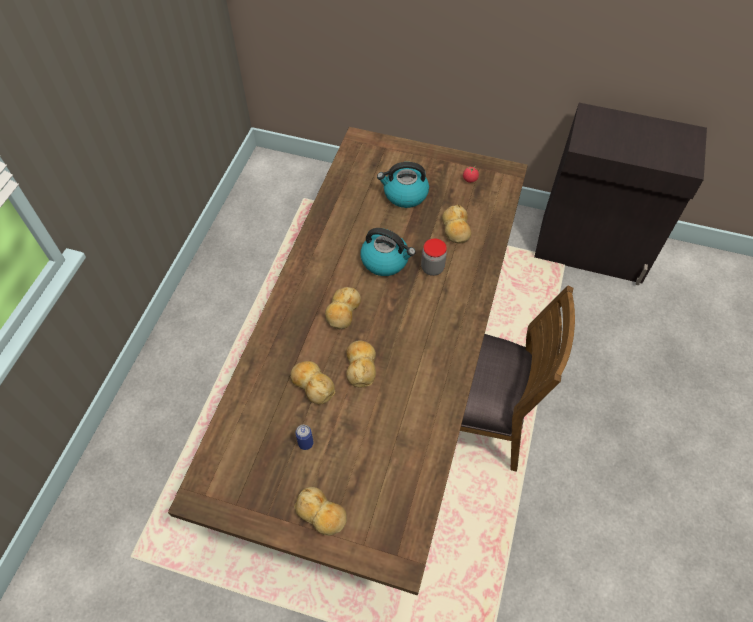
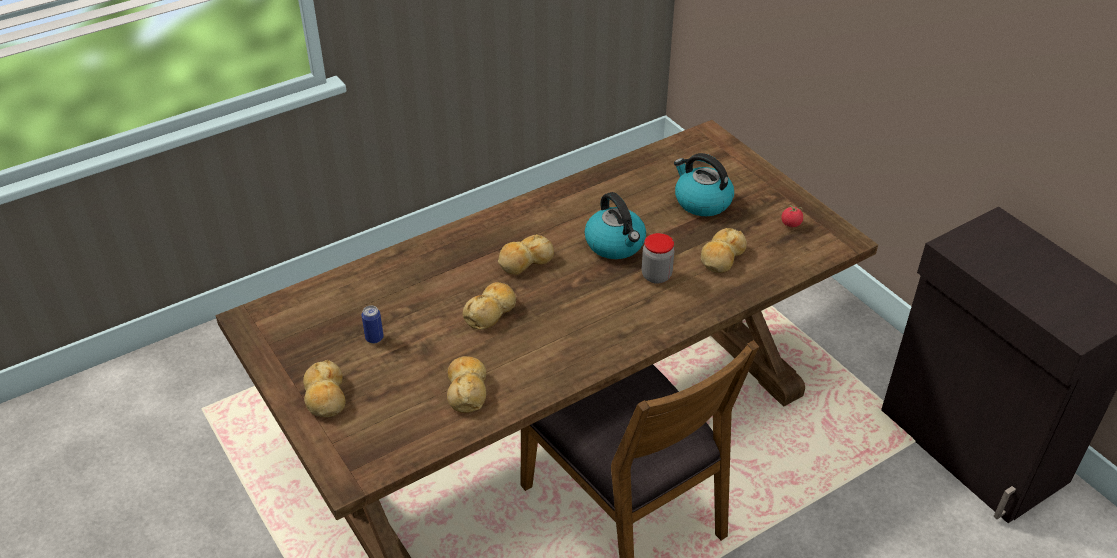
camera: 40 degrees right, 15 degrees down
(312, 385) = (431, 299): bread -> bread (467, 389)

